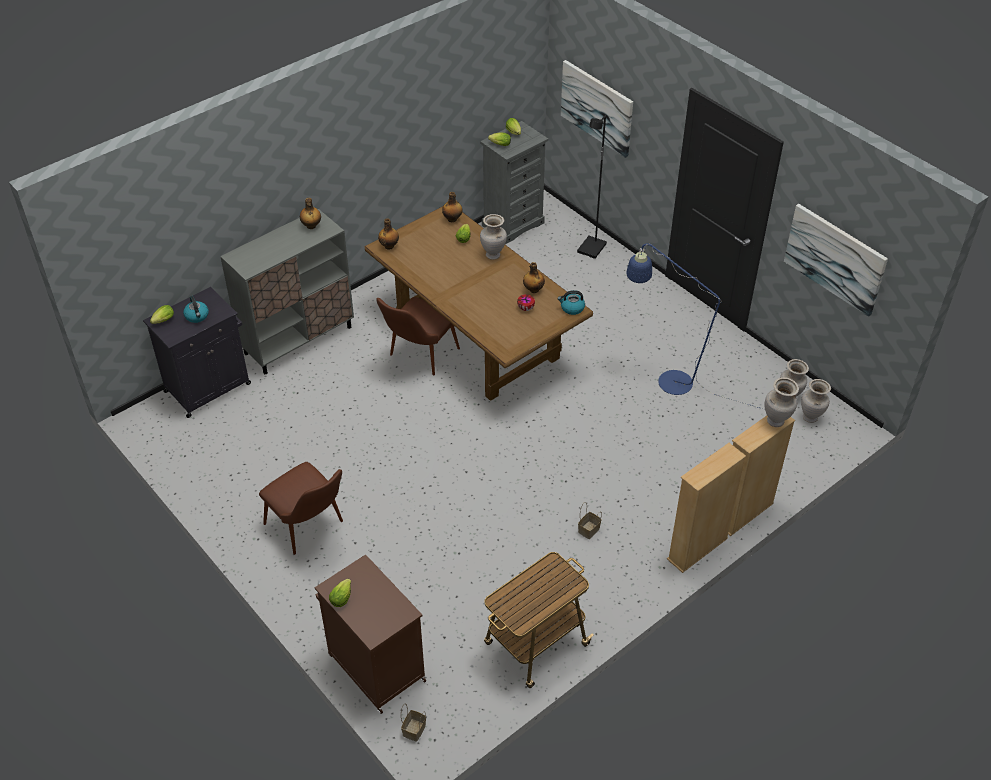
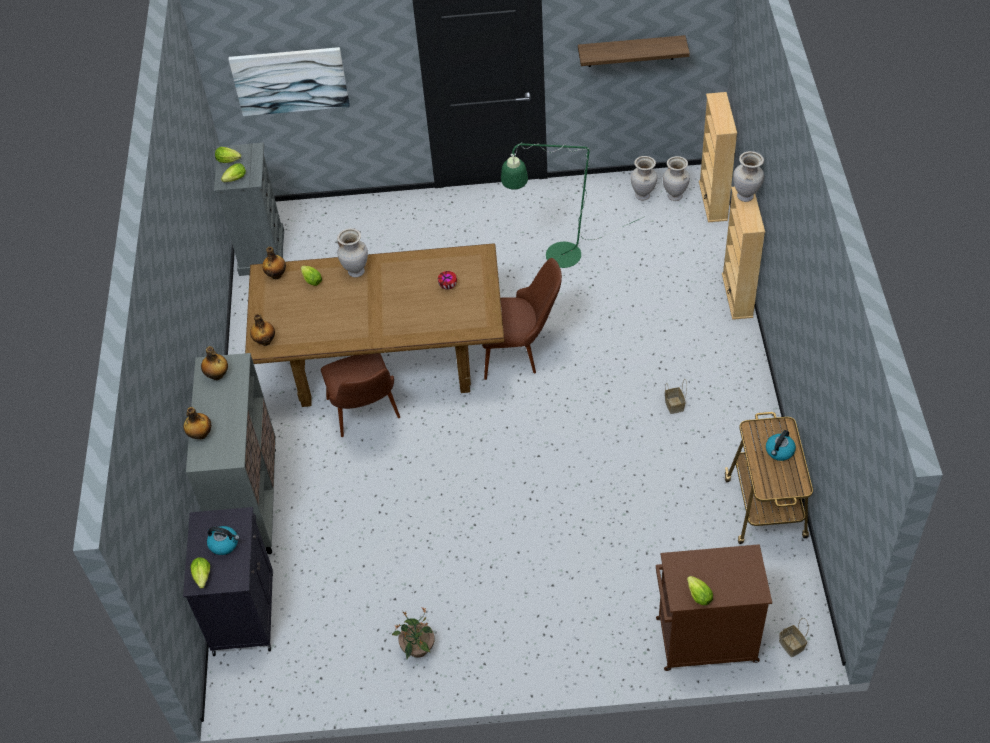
camera: 50 degrees left, 5 degrees up
(244, 494) = (418, 648): none -> potted plant
(311, 530) = (509, 613): brown chair -> brown chair (519, 351)
(533, 289) = (429, 268): bottle -> bottle (200, 434)
(572, 308) = (478, 255): kettle -> kettle (779, 451)
(592, 249) = (352, 216): black floor lamp -> none
(666, 380) = (555, 259): blue floor lamp -> green floor lamp
(697, 549) = (749, 346): beige bookcase -> beige bookcase (713, 201)
(835, 259) = (631, 51): picture -> shelf

